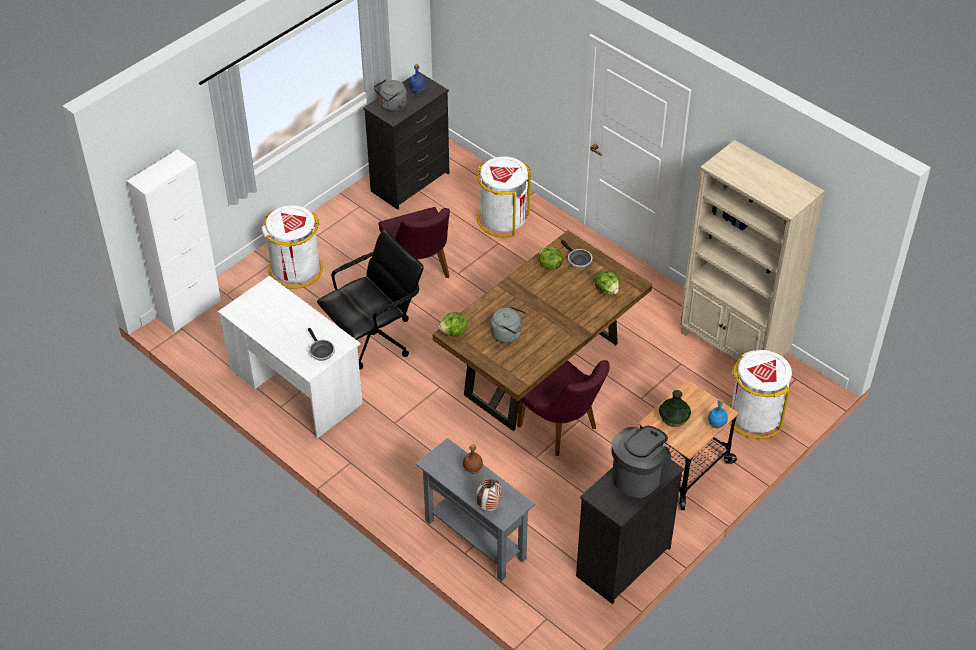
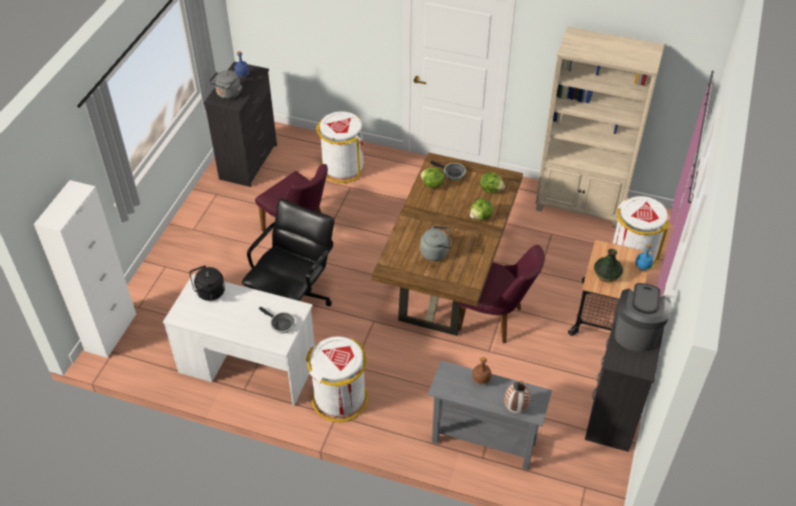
camera: 25 degrees left, 0 degrees up
(273, 299) = (209, 293): none -> black kettle
(295, 270) = (190, 265): white trash can -> white trash can (340, 399)
(454, 332) = (389, 266): lettuce -> lettuce (481, 217)

